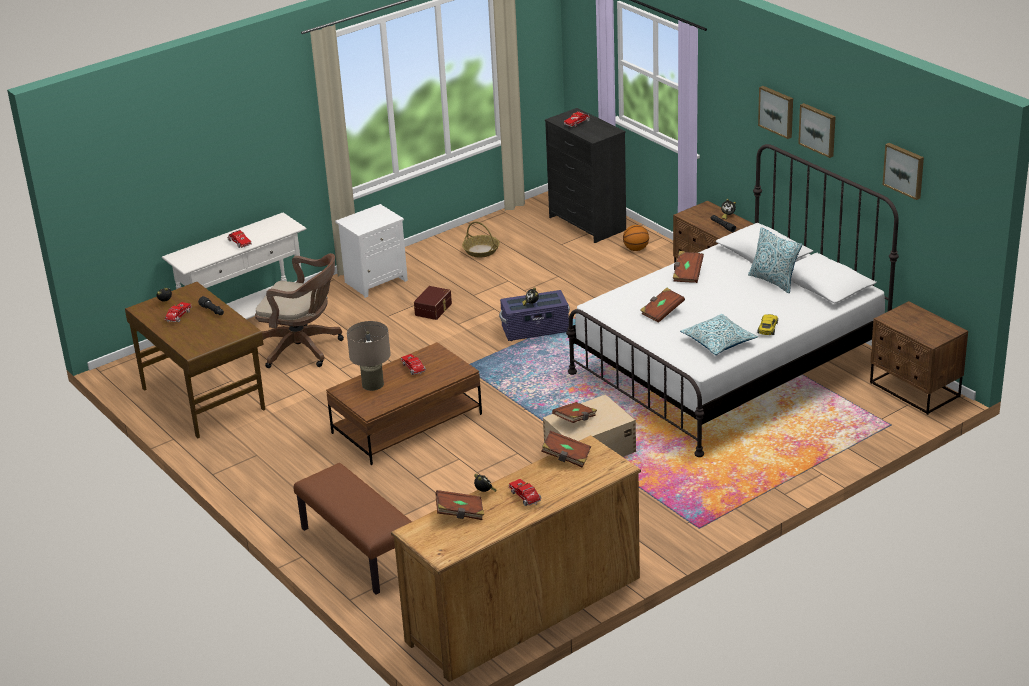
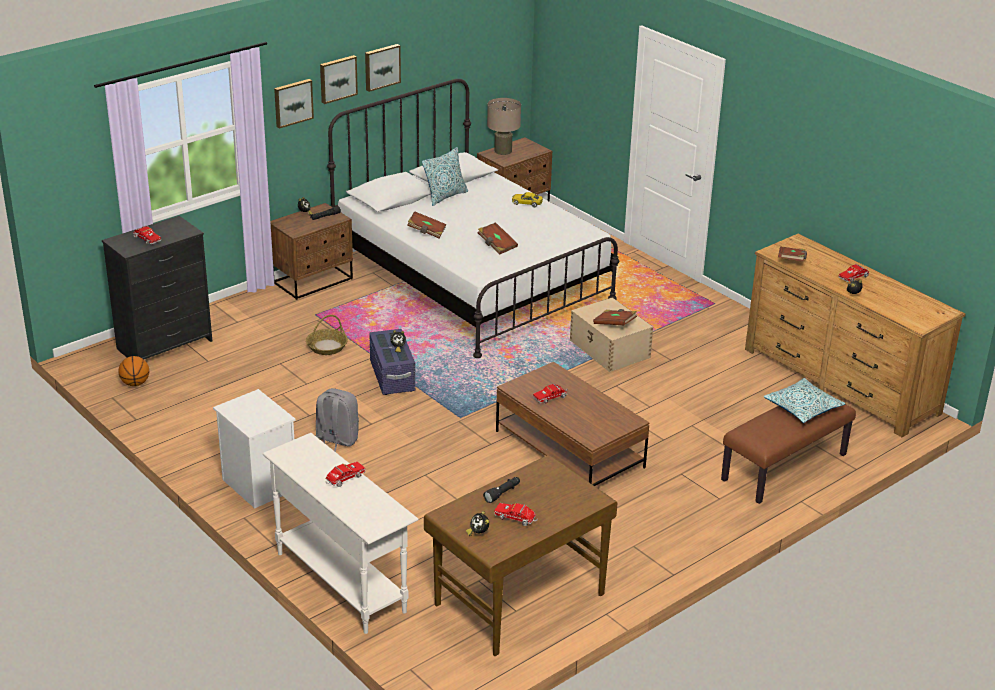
camera: 95 degrees left, 0 degrees up
(303, 349) = (411, 529): brown office chair -> none
(373, 384) = (581, 421): beige table lamp -> beige table lamp (503, 151)
(434, 309) = (336, 440): brown storage box -> grey backpack
(460, 513) = (886, 305): brown book -> none
(481, 250) = (205, 412): basket -> basket (327, 347)
(635, 249) = (234, 318): basketball -> basketball (135, 383)
(718, 342) = (549, 223): pillow -> pillow (802, 408)
(904, 170) = (463, 47): picture -> picture (292, 102)

